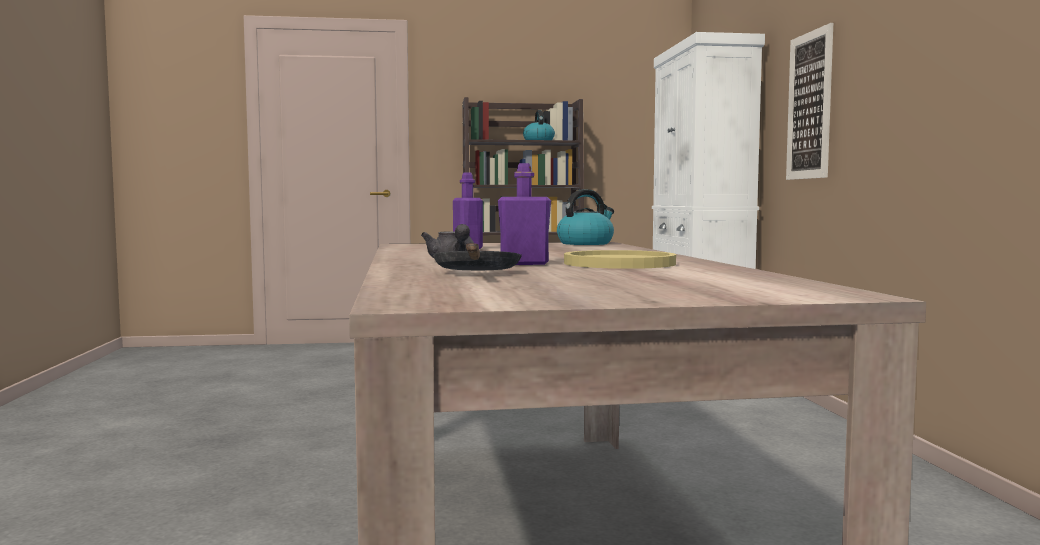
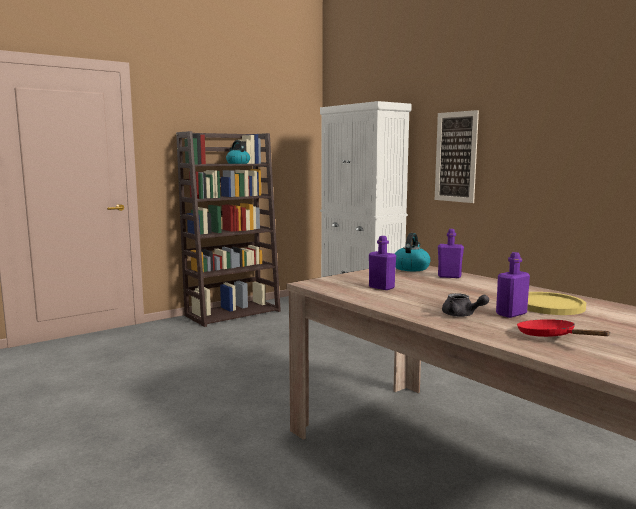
camera: 30 degrees left, 5 degrees up
(477, 273) = (550, 337): black frying pan -> red frying pan
(603, 248) = (449, 276): none -> purple bottle

